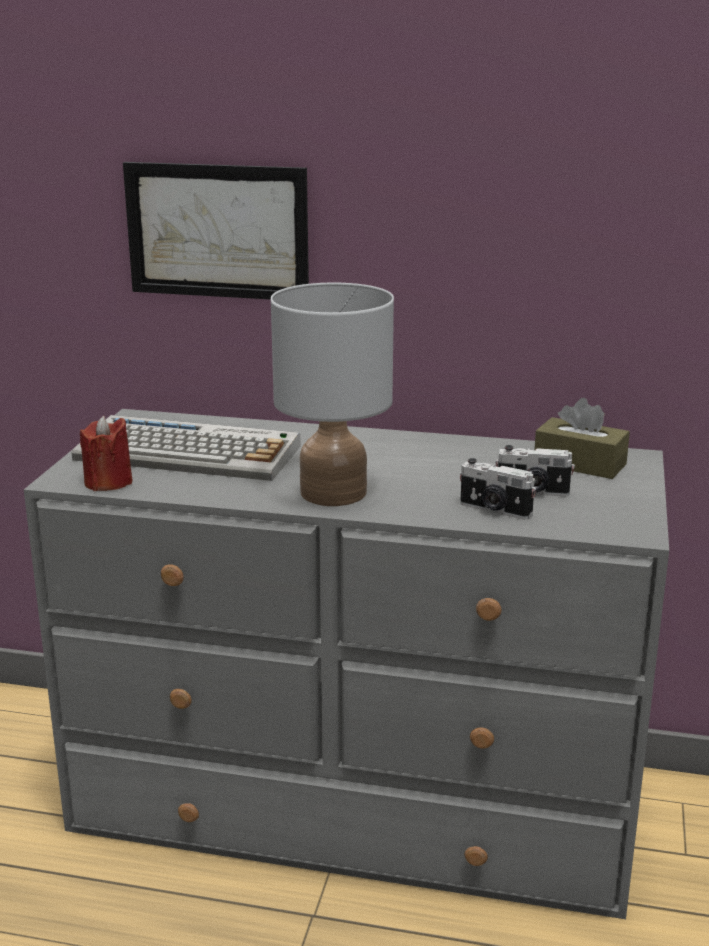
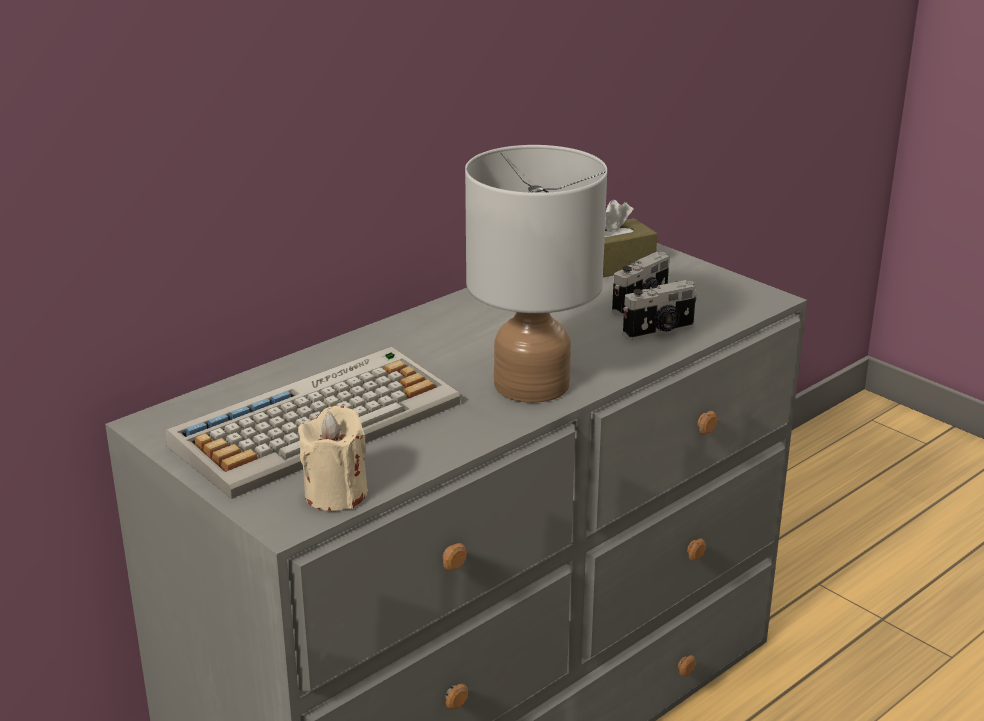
camera: 55 degrees left, 5 degrees up
(108, 482) = (336, 494): red candle -> beige candle
(217, 231) = (200, 138): picture -> none

